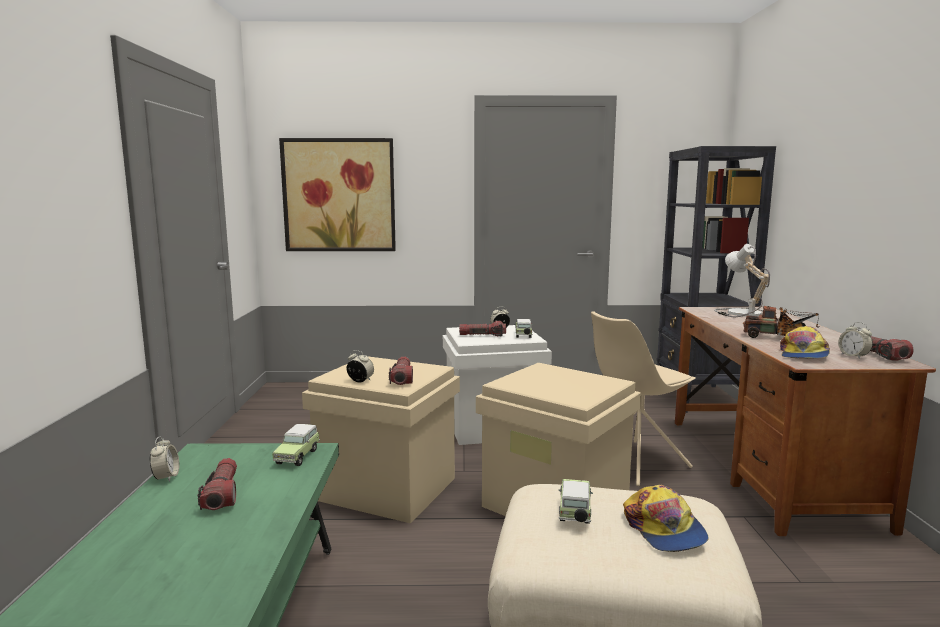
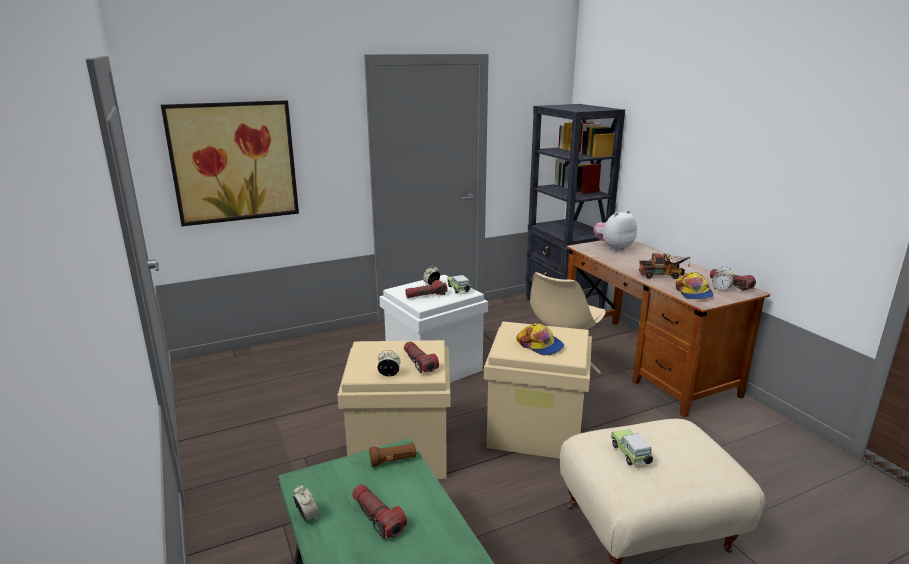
camera: 25 degrees left, 10 degrees up
(298, 456) = (393, 461): toy car -> brown flashlight
(664, 529) = (689, 452): cap -> cap (540, 345)
(740, 313) = (613, 248): table lamp -> plush toy

